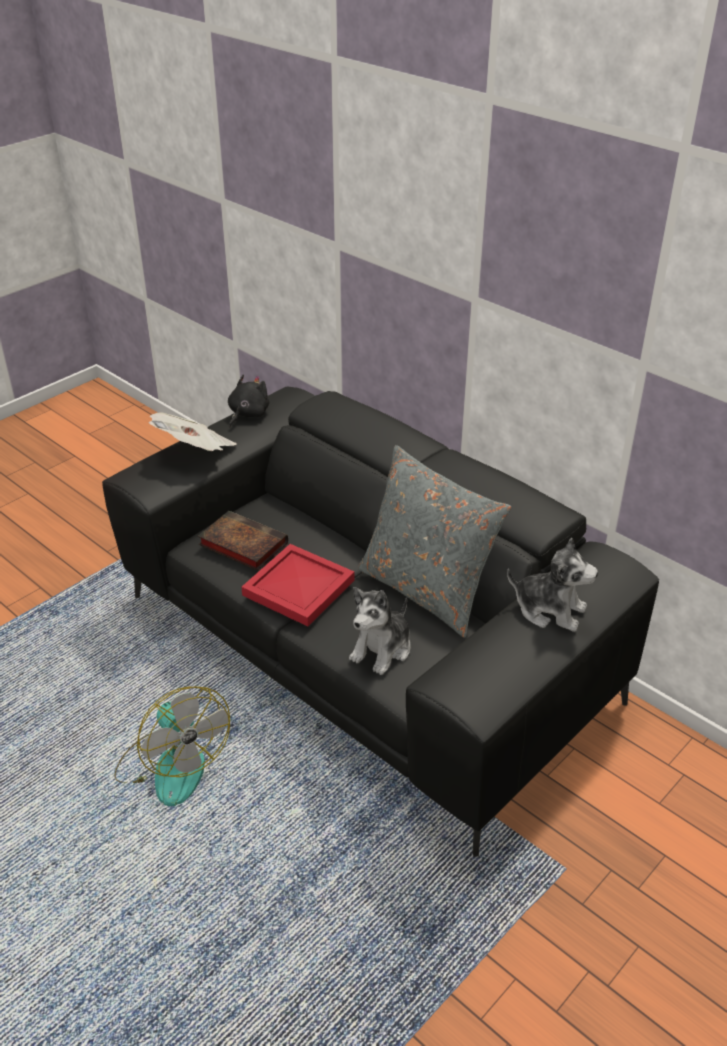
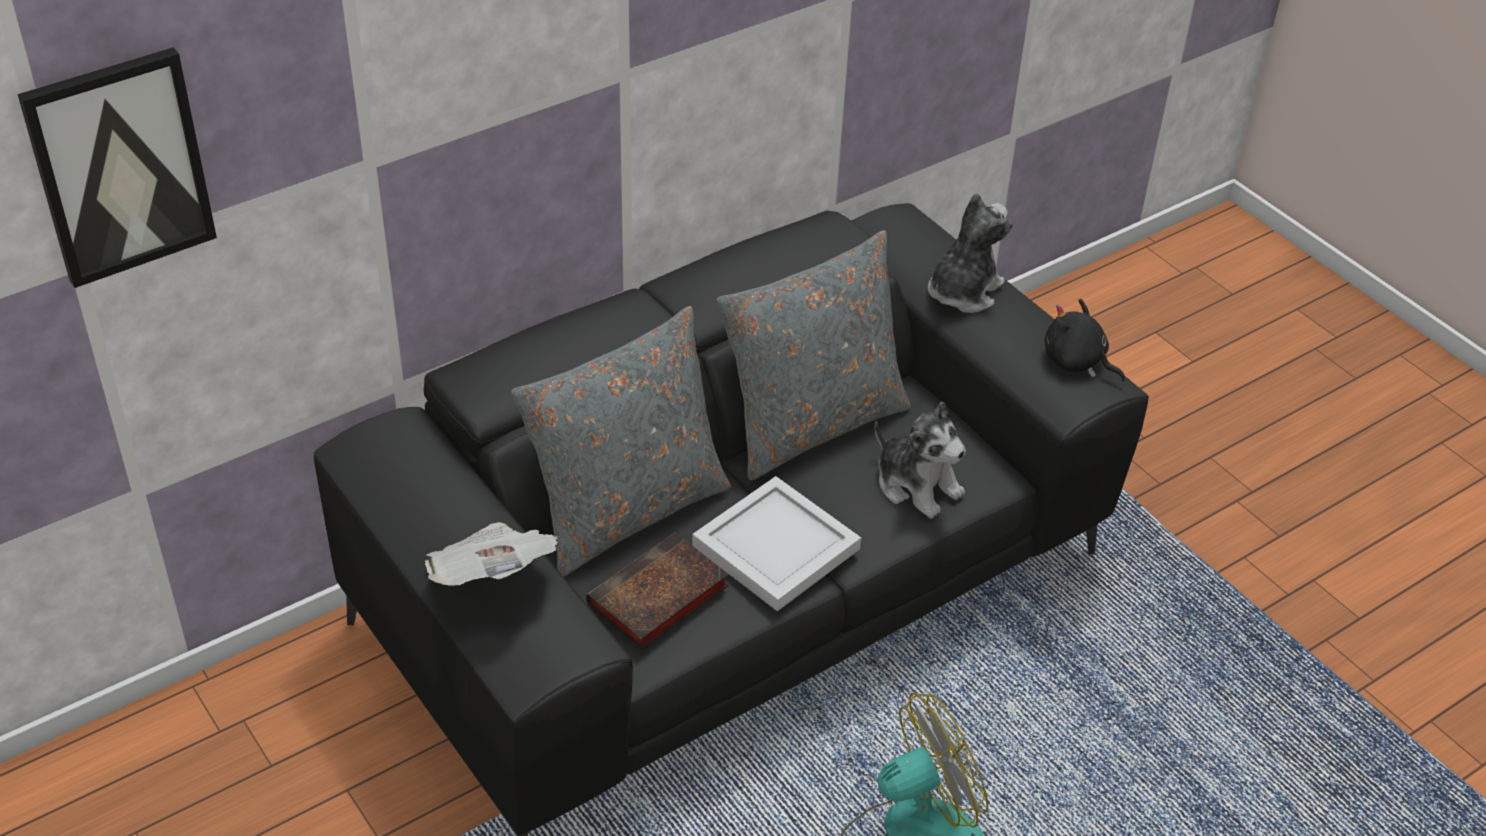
camera: 80 degrees left, 5 degrees up
(236, 158) = (120, 166): none -> picture
(247, 414) = (405, 501): black plush toy -> black plush toy (1077, 362)
(300, 587) = (776, 545): red tray -> white tray
(315, 523) = (627, 510): none -> grey pillow

